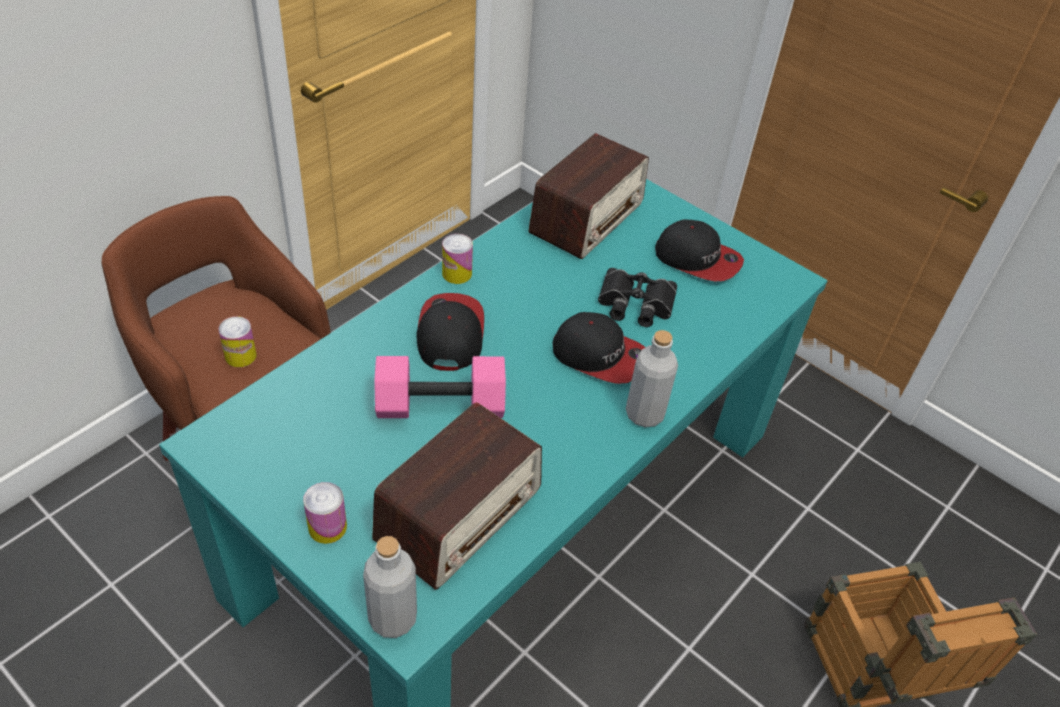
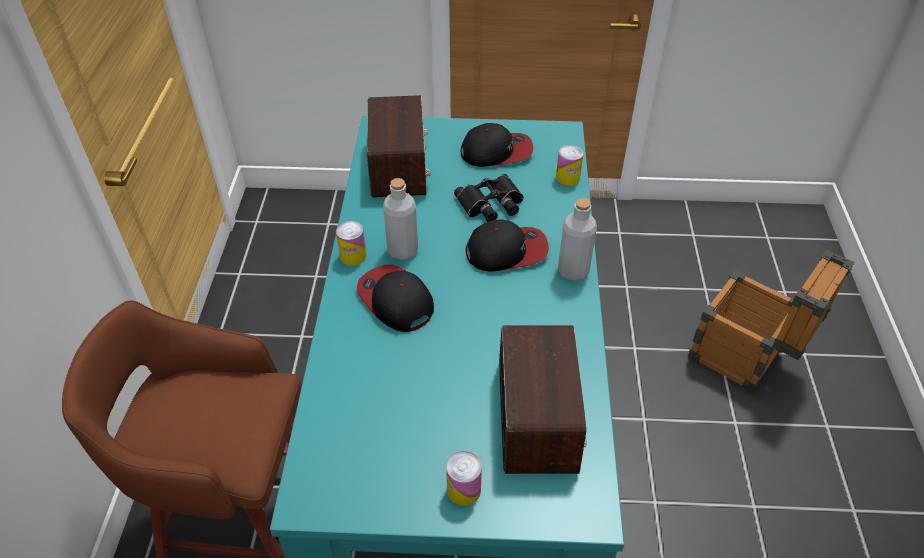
camera: 35 degrees left, 0 degrees up
(240, 356) = (230, 426): can -> can (567, 178)
(392, 618) = (573, 513): grey bottle -> grey bottle (402, 250)
(441, 404) = (444, 351): pink dumbbell -> none

